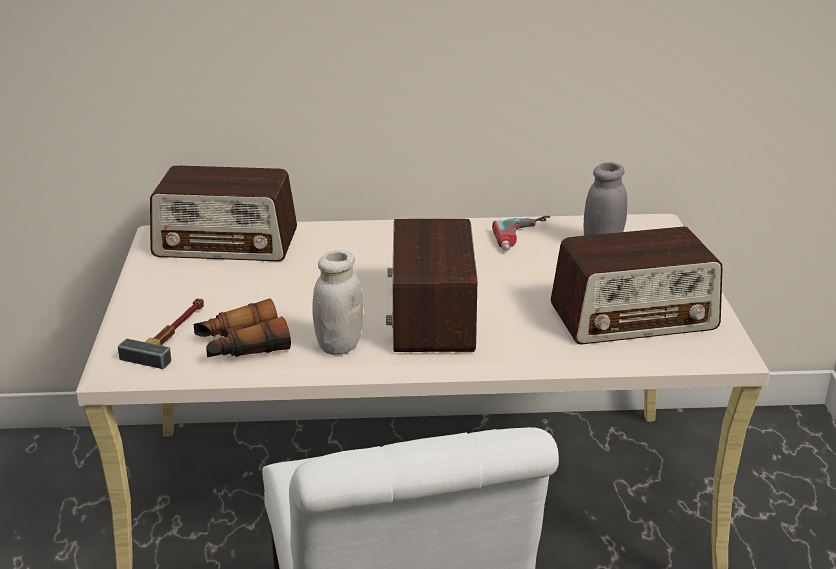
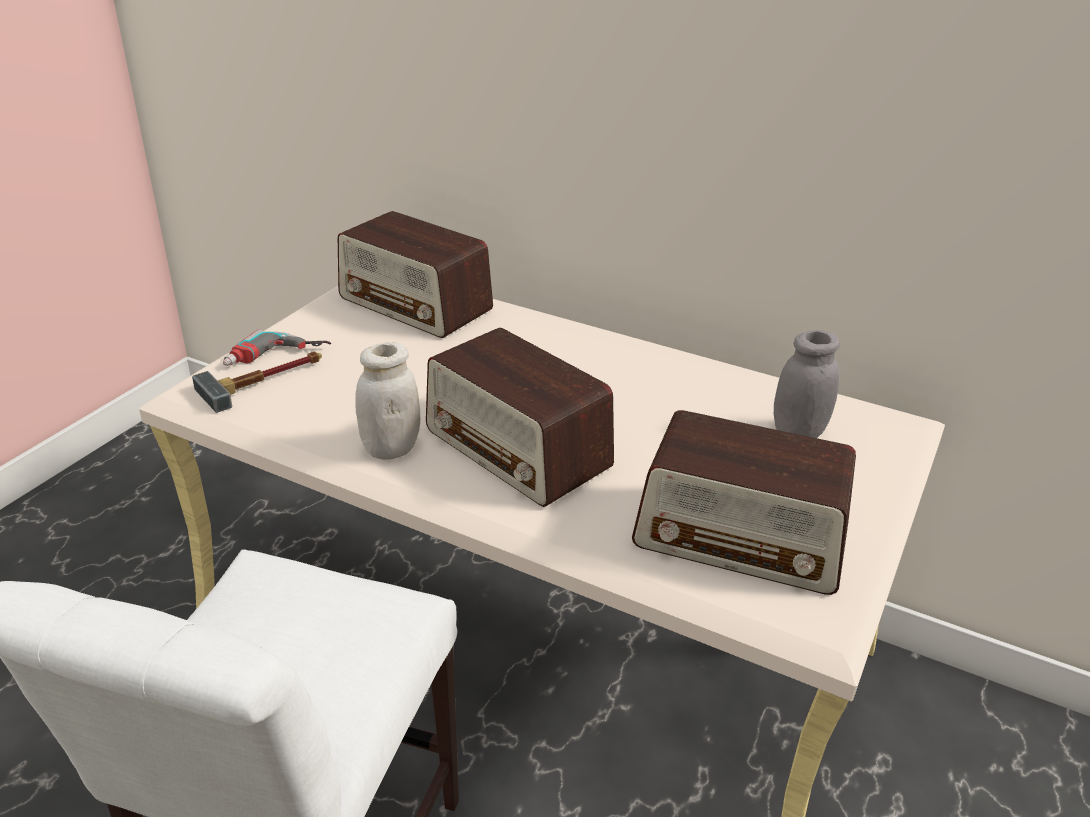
camera: 30 degrees right, 5 degrees up
(241, 346) = (306, 414): binoculars -> none
(432, 315) = (518, 449): radio -> radio turned 75 degrees counterclockwise
(526, 238) = (718, 394): power drill -> power drill (276, 359)

